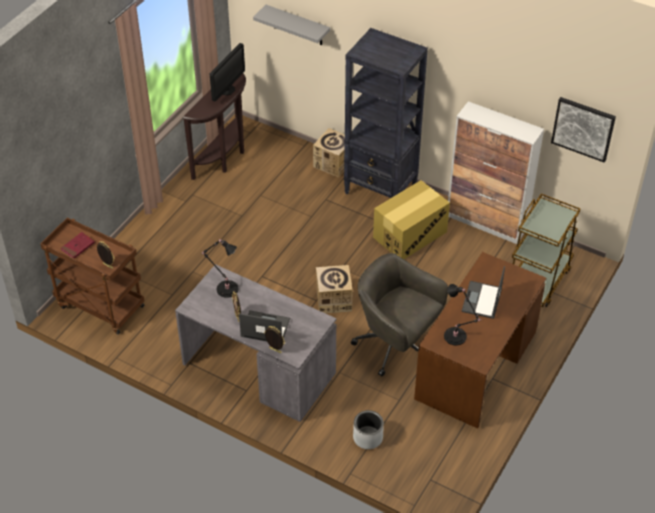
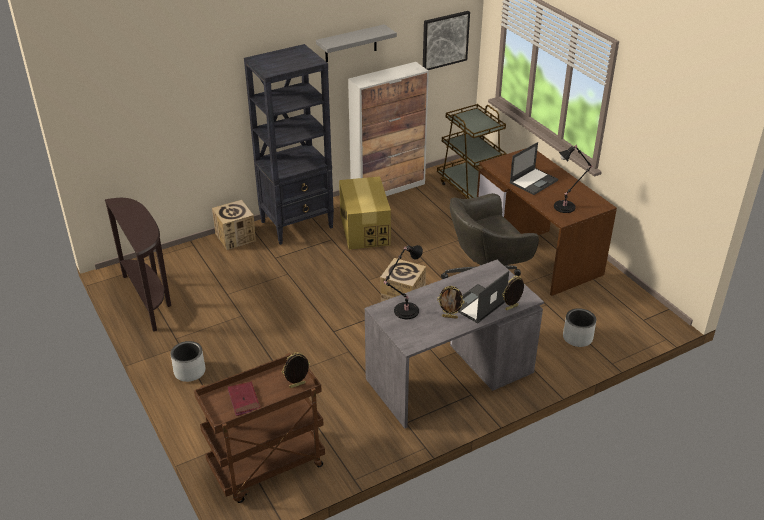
camera: 60 degrees left, 10 degrees down
(163, 219) = (189, 371): none -> grey planter
(227, 90) = (135, 213): monitor -> none
(298, 26) = (158, 108): grey shelf -> grey shelf (350, 44)
(482, 300) = (533, 181): laptop -> laptop turned 90 degrees counterclockwise

